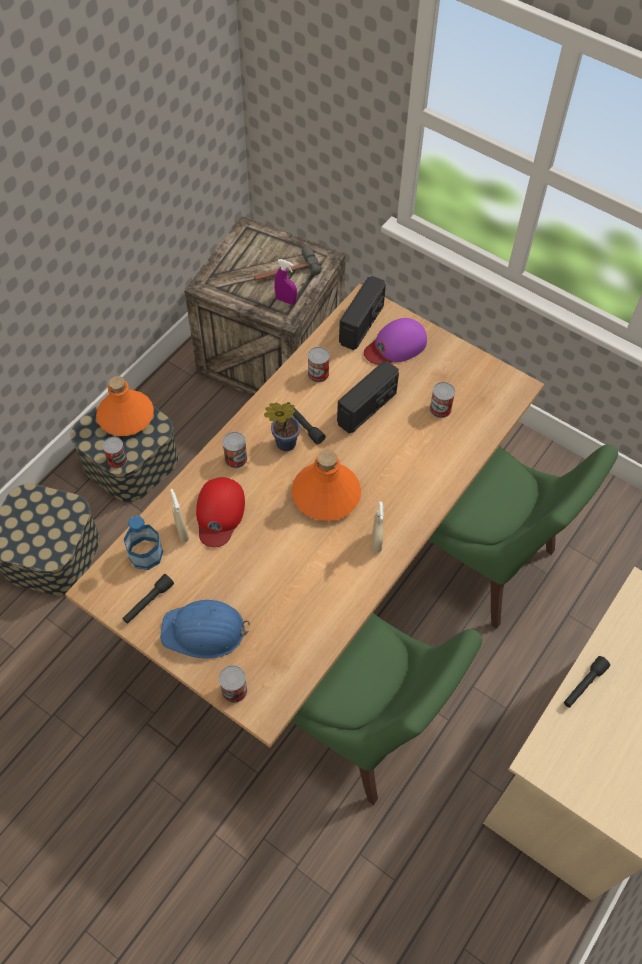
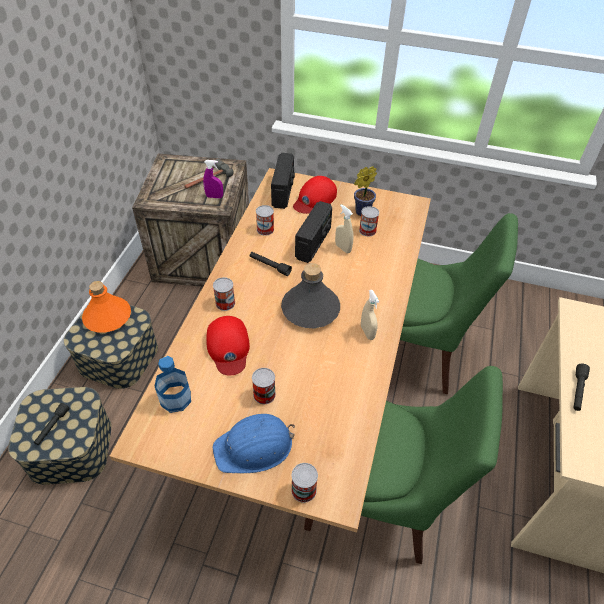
camera: 20 degrees left, 10 degrees down
(117, 460) = (111, 351): can -> can (264, 394)
(148, 602) = (193, 438): black flashlight -> black flashlight (52, 427)
(182, 532) = (201, 371): beige spray bottle -> beige spray bottle (343, 248)
(283, 443) = (259, 282): potted plant -> potted plant (360, 212)
(325, 494) = (310, 309): orange bottle -> grey bottle
(395, 346) = (314, 199): purple cap -> red cap

